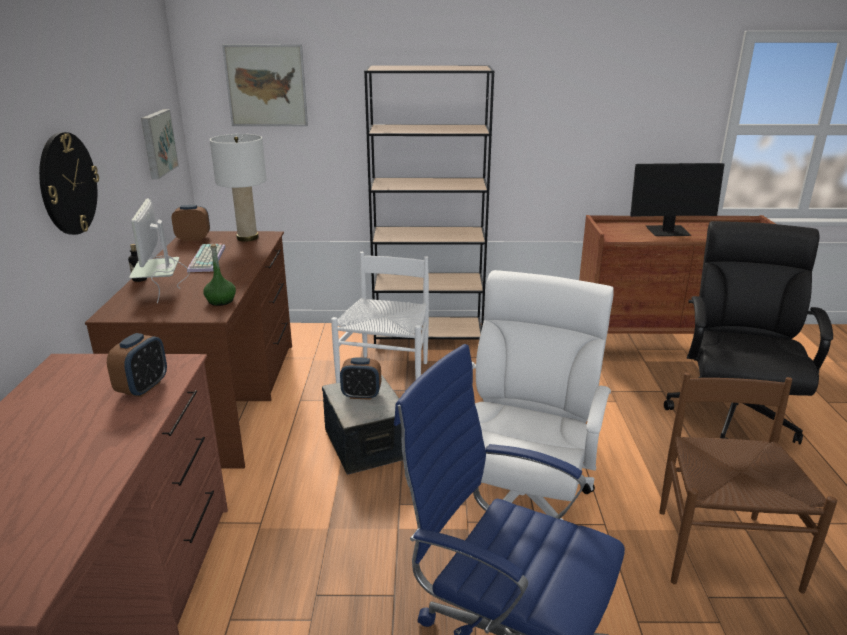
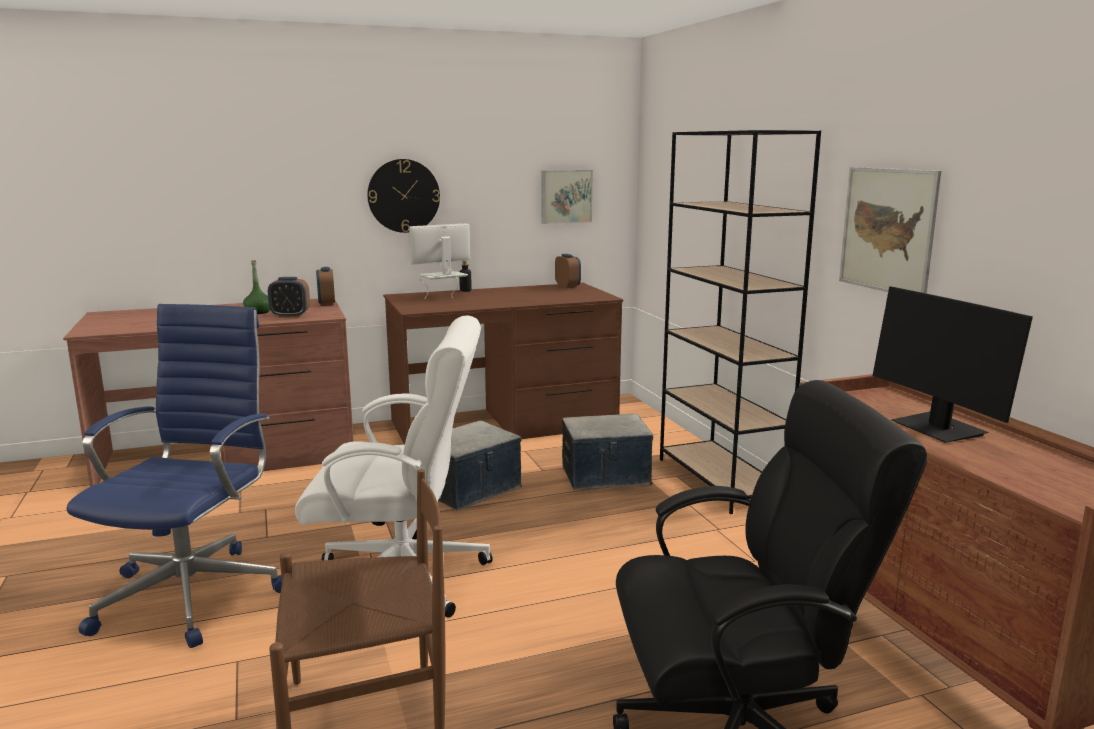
camera: 70 degrees right, 10 degrees down
(208, 259) = (524, 295): keyboard -> none
(221, 301) = (439, 308): green bottle -> green bottle (258, 312)
(247, 238) = (589, 294): white table lamp -> none
(266, 86) = (676, 155): picture -> picture (887, 230)
(361, 395) = (473, 435): alarm clock -> alarm clock (326, 303)
(387, 375) = (605, 476): white chair -> storage box

